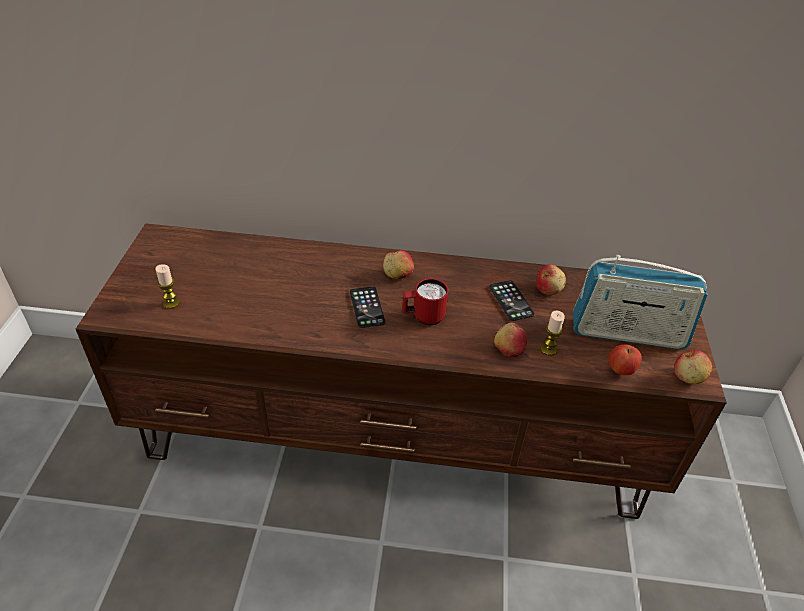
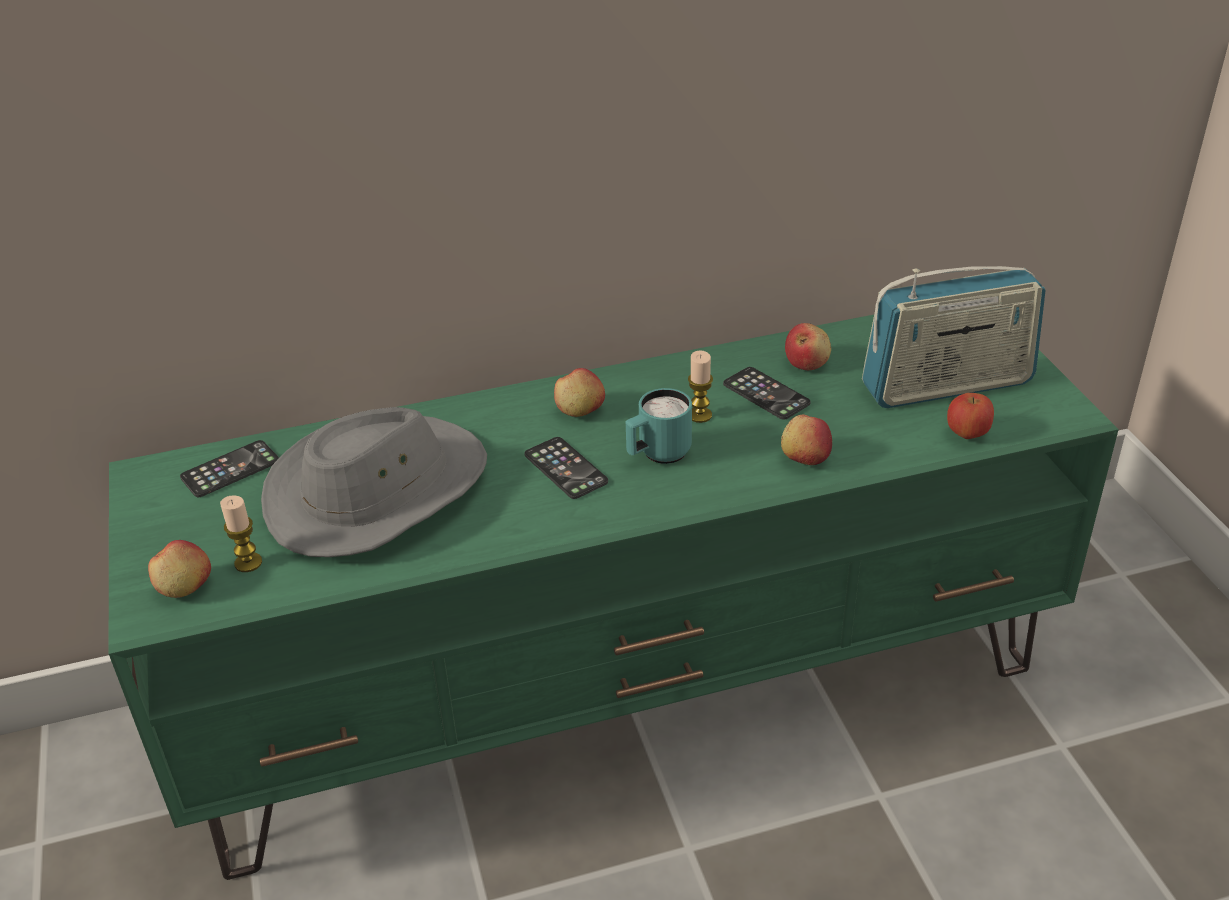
camera: 20 degrees left, 5 degrees down
(197, 247) = (230, 469): none -> phone
(260, 285) = (377, 491): none -> grey hat
(397, 437) = (625, 691): brown tv stand -> green tv stand
(423, 317) = (658, 455): red mug -> turquoise mug
(548, 349) = (858, 440): candle -> candle (699, 415)
(688, 377) = (1055, 414): apple -> apple (185, 587)

